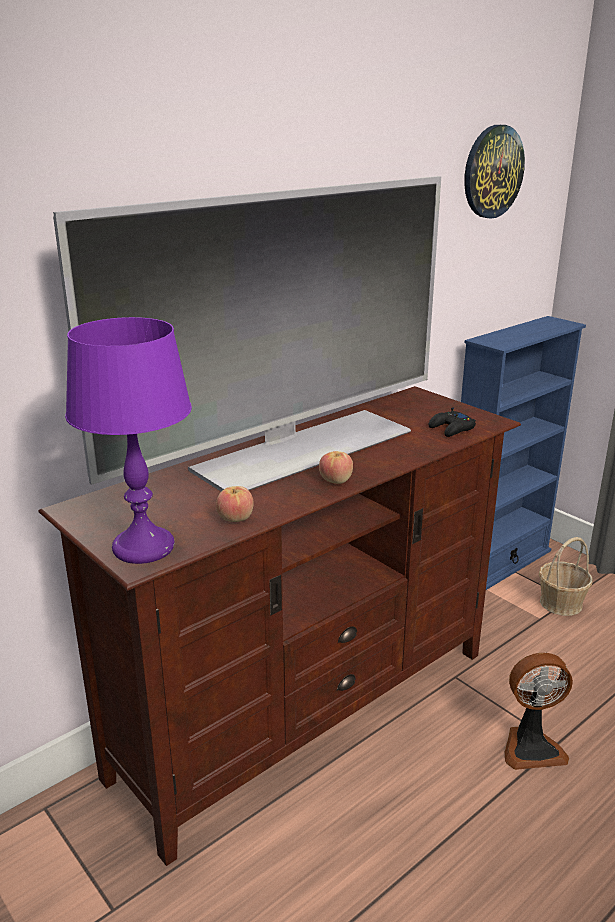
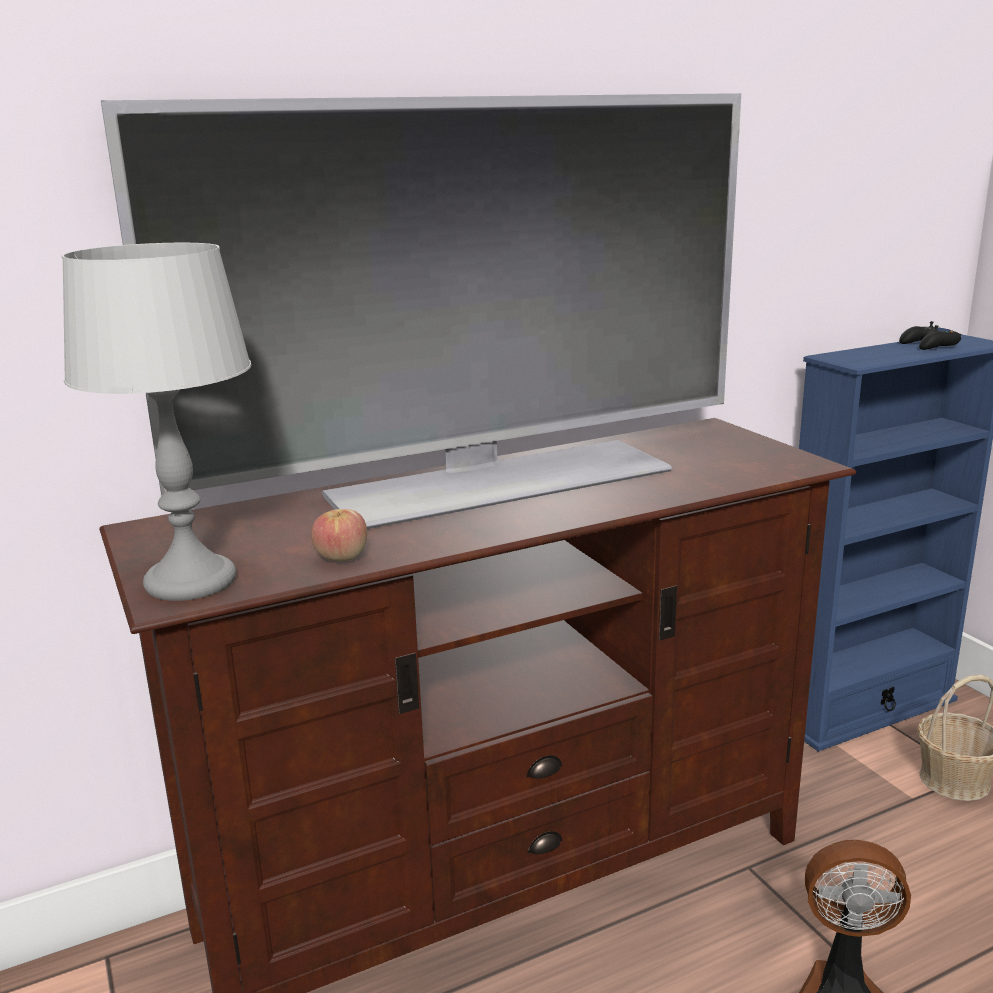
camera: 15 degrees right, 5 degrees down
(144, 547) = (192, 581): purple table lamp -> grey table lamp
(335, 480) = (518, 522): apple -> none
(451, 429) = (738, 471): black game controller -> black game controller (929, 345)
(492, 172) = (851, 105): wall clock -> none

